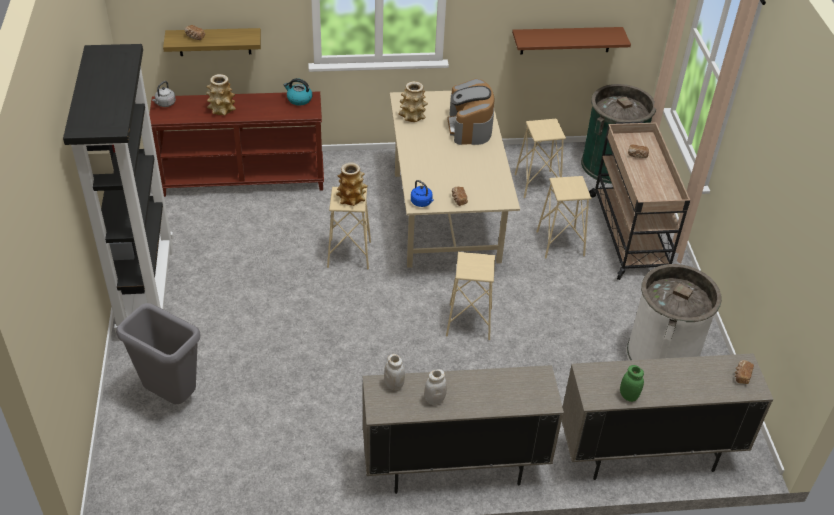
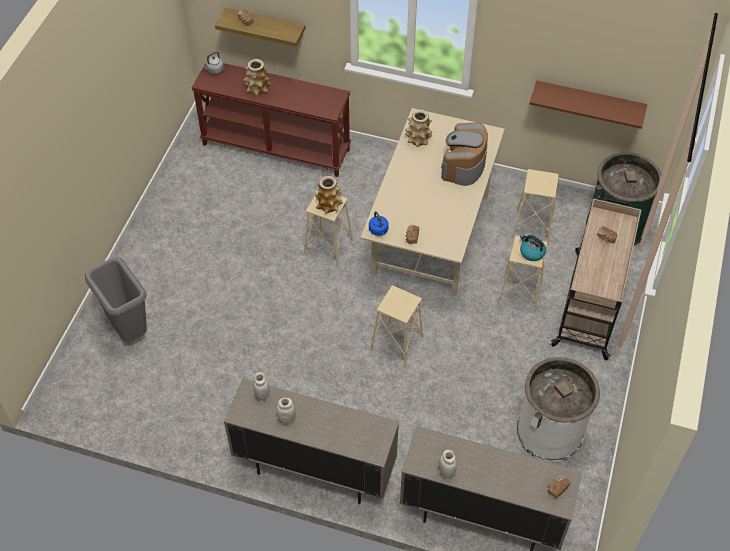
camera: 25 degrees right, 10 degrees up
(146, 291) = (152, 231): black bookcase -> none
(299, 99) = (327, 95): kettle -> kettle (531, 252)
(628, 396) = (446, 471): green jar -> white jar

